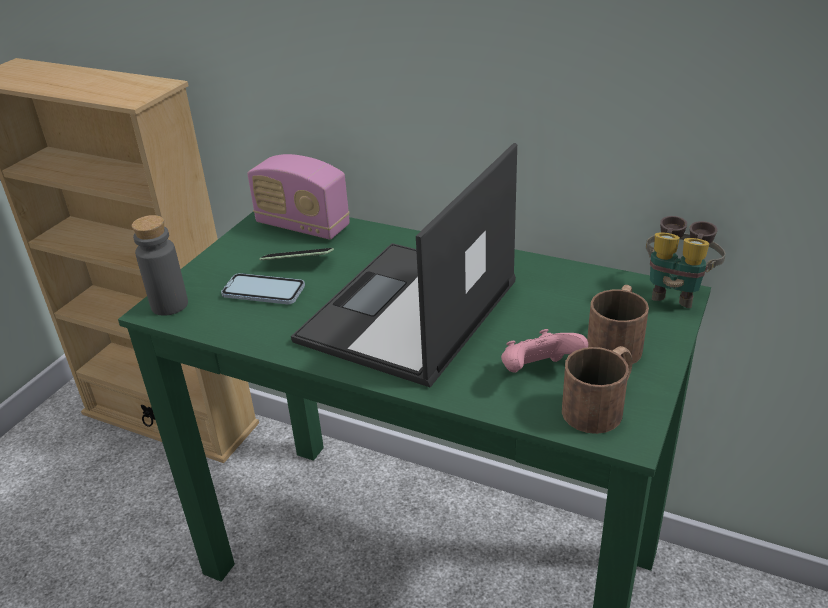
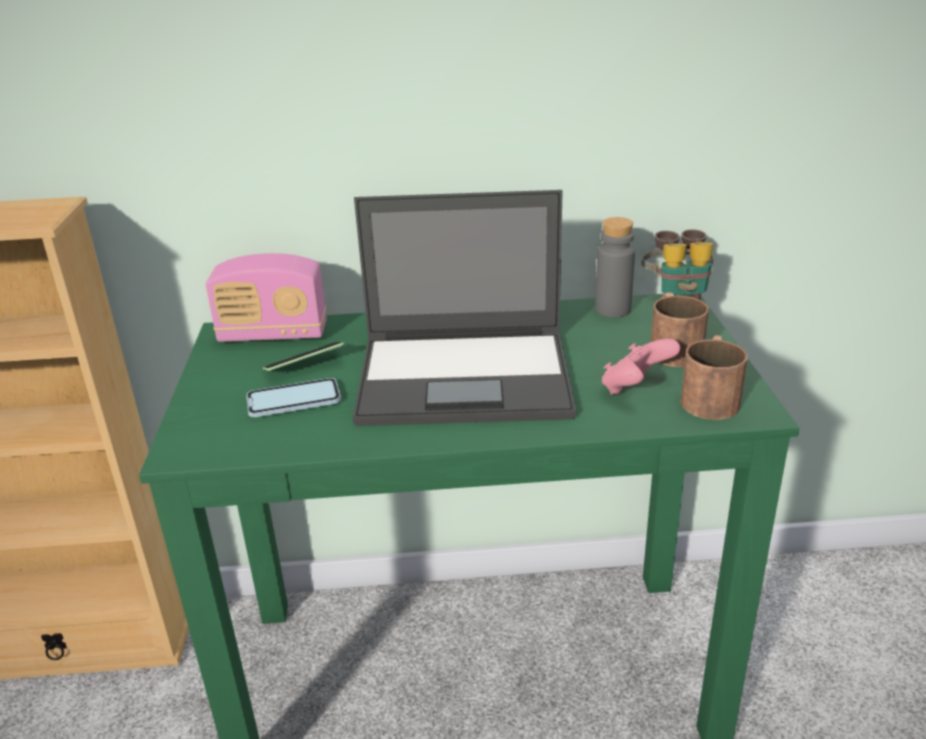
camera: 30 degrees left, 5 degrees down
(169, 305) = (193, 443): grey bottle -> grey bottle (612, 309)
(408, 313) = (467, 377): laptop -> laptop turned 90 degrees counterclockwise

